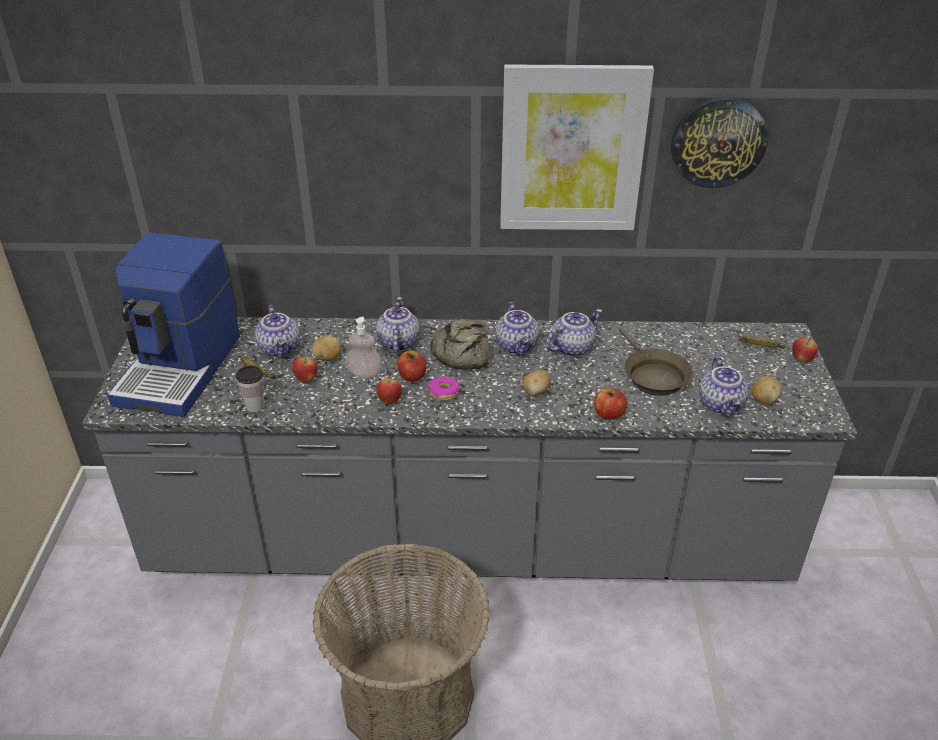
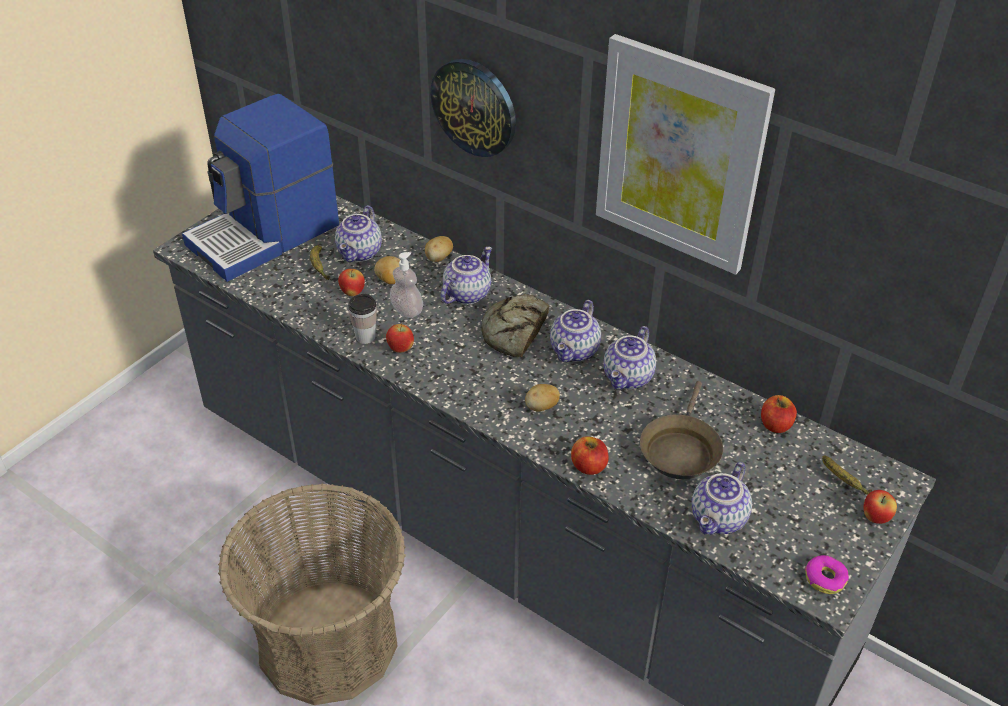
camera: 35 degrees right, 5 degrees up
(255, 406) = (288, 298): cup -> cup (365, 337)
(412, 376) = (445, 334): apple -> apple (775, 425)
(444, 392) = (456, 364): donut -> donut (825, 578)
(572, 347) = (629, 378): teapot -> teapot turned 120 degrees clockwise
(718, 142) = (847, 209): wall clock -> wall clock (474, 107)
(763, 399) = (775, 538): potato -> potato (439, 258)

